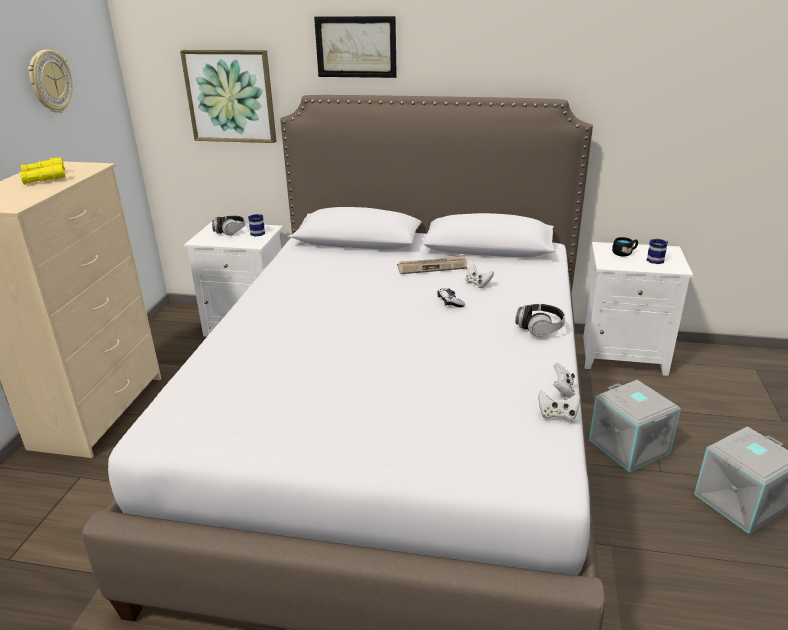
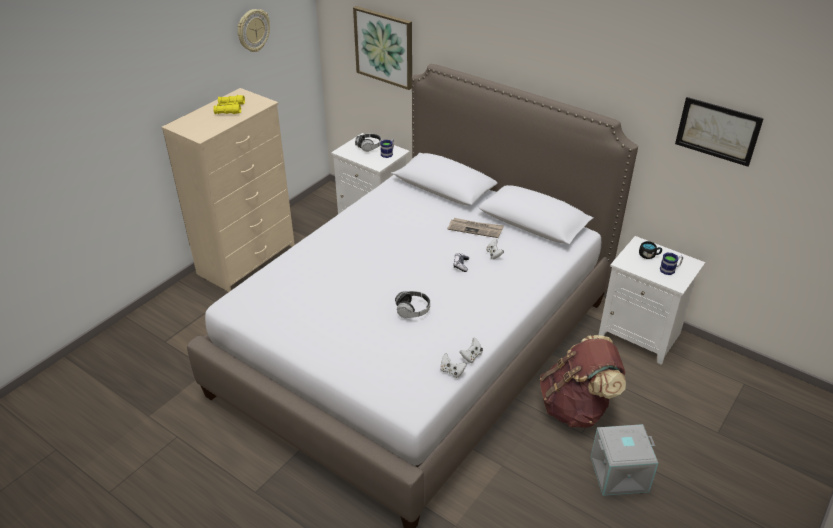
camera: 25 degrees right, 10 degrees up
(356, 47) = (473, 36): picture -> picture (717, 131)
(539, 328) = (501, 306): headphones -> headphones (412, 310)
(630, 446) = (576, 407): grey storage box -> brown backpack

